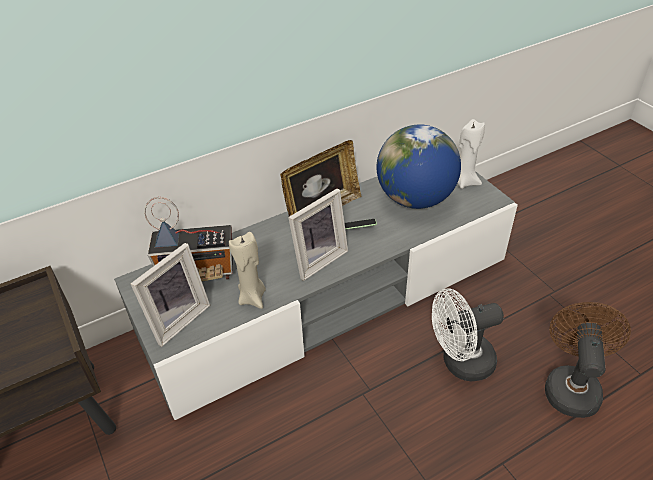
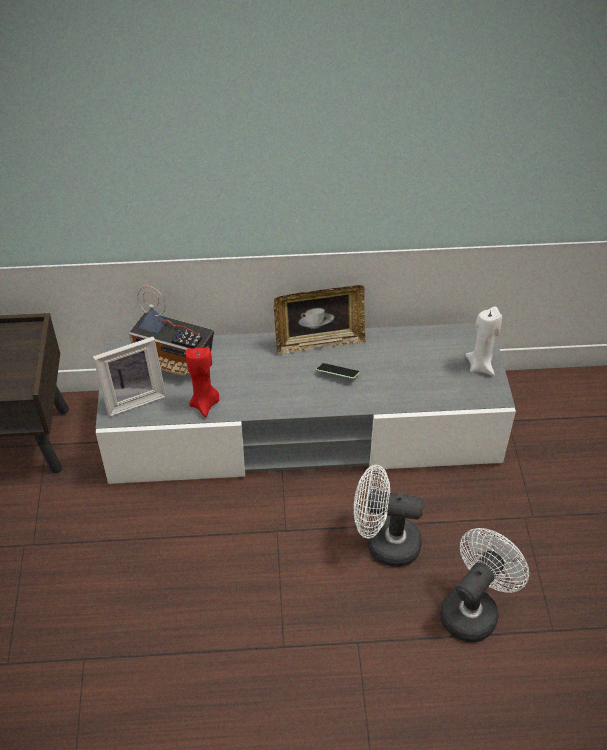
camera: 25 degrees right, 5 degrees up
(252, 297) = (205, 404): beige candle -> red candle
(317, 259) = (282, 390): picture frame -> none
(415, 199) = (416, 365): globe -> none
(571, 386) = (474, 609): brown fan -> white fan

